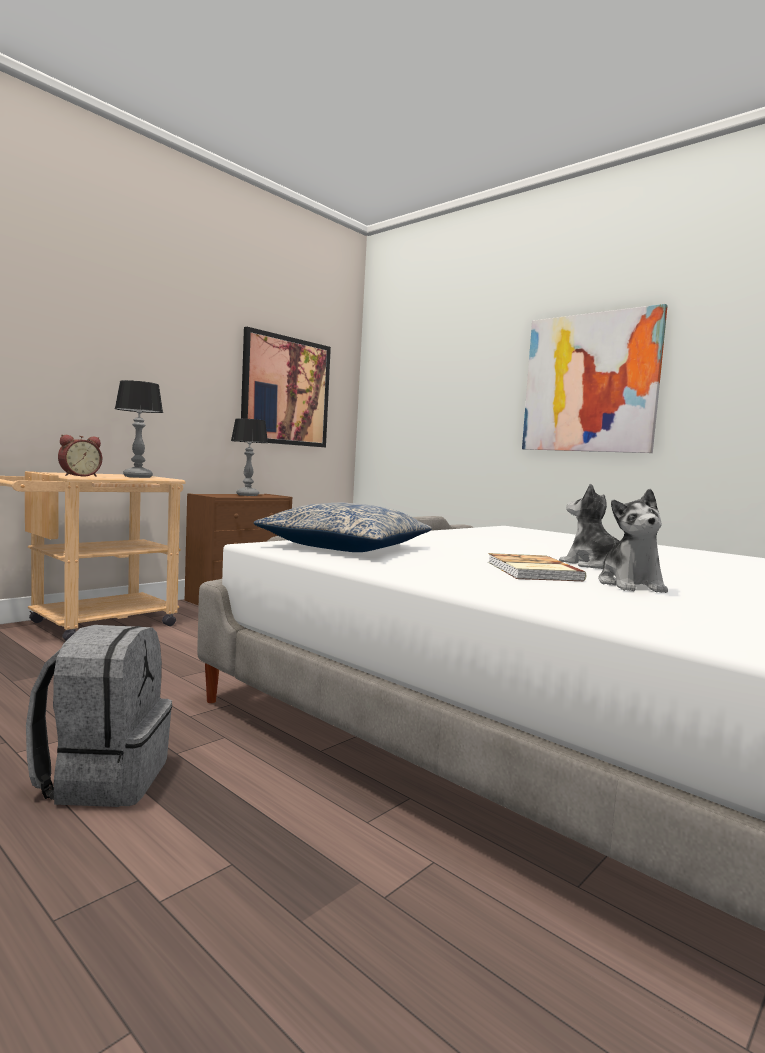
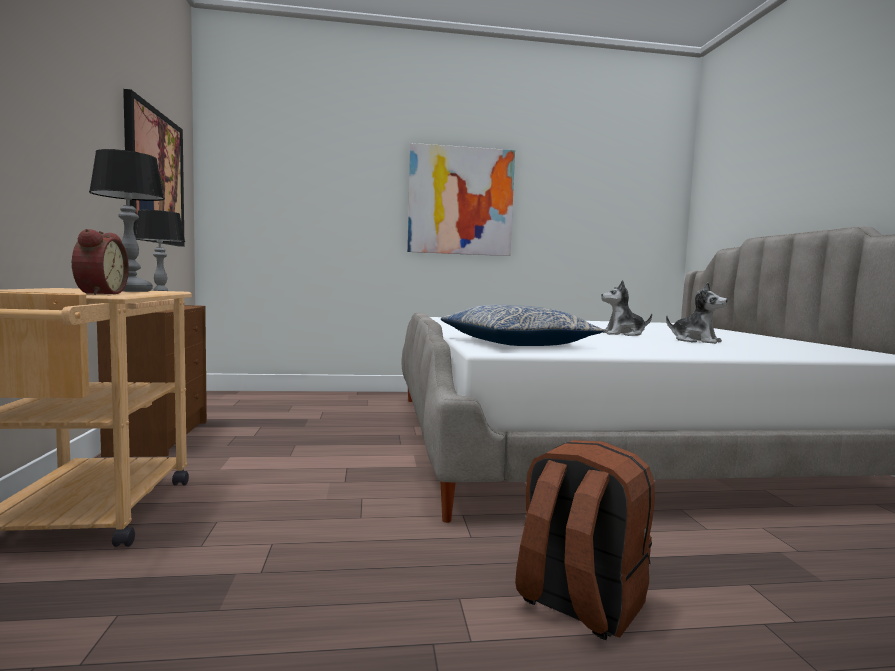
camera: 50 degrees left, 0 degrees up
(104, 778) = (578, 603): grey backpack -> brown backpack
(531, 571) = (644, 341): book -> none

